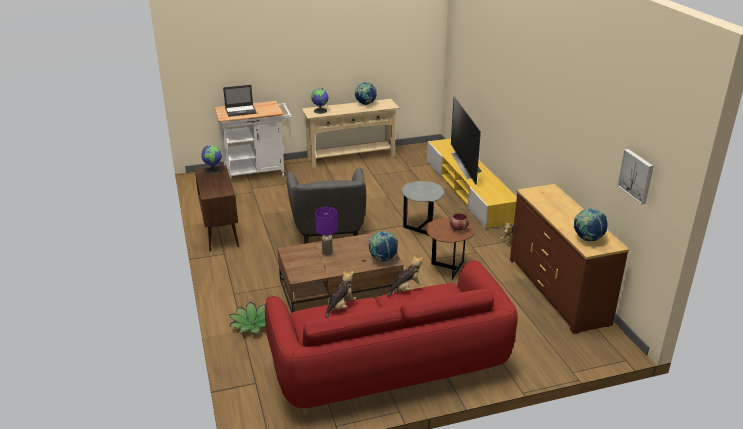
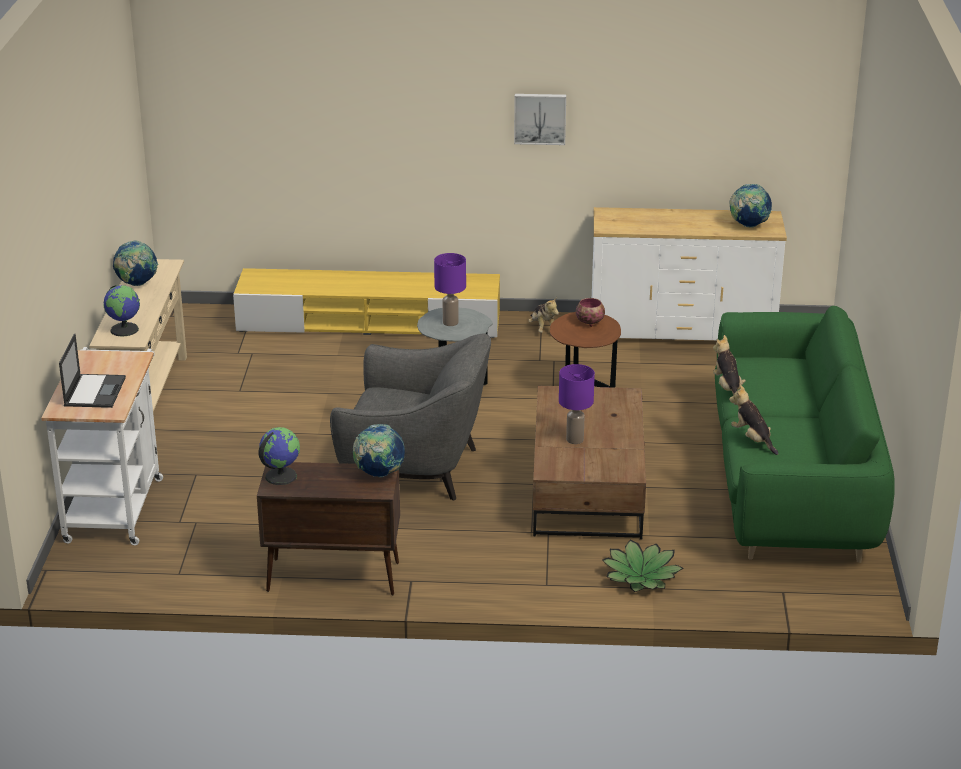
camera: 70 degrees left, 0 degrees up
(382, 259) = (619, 400): globe -> globe (379, 474)
(389, 368) = (791, 483): red sofa -> green sofa
(422, 189) = (451, 322): none -> purple table lamp
(466, 165) = (353, 284): television -> none
(558, 291) = (681, 331): brown dresser -> white dresser
(637, 176) = (767, 122): picture -> picture (540, 118)

